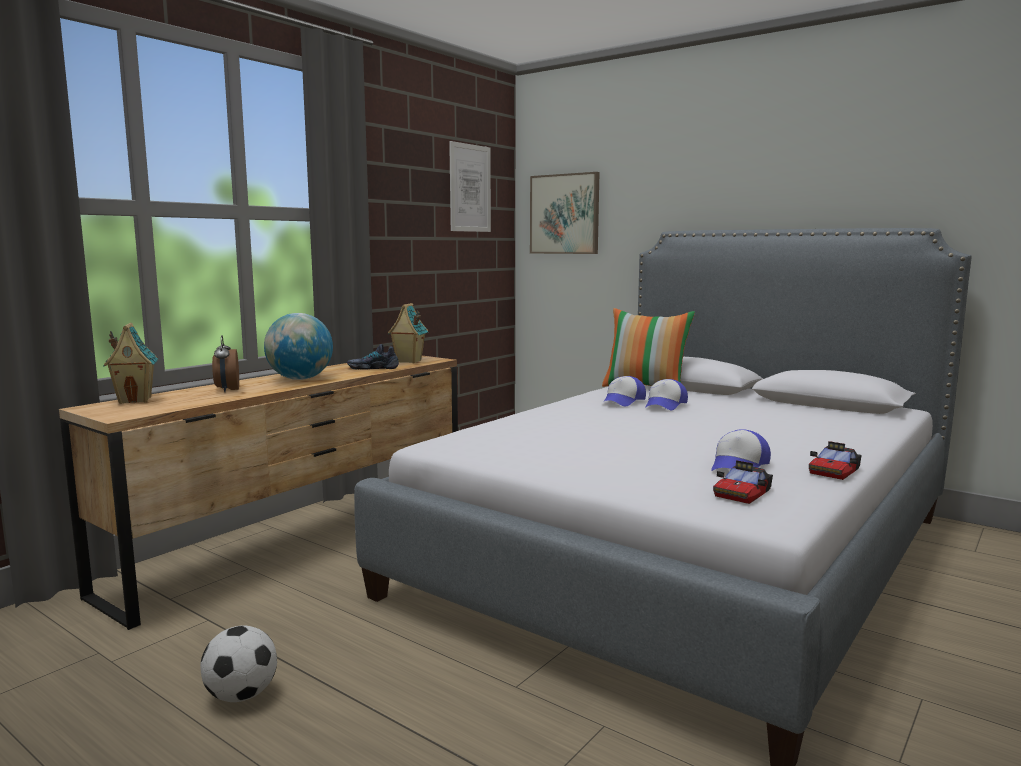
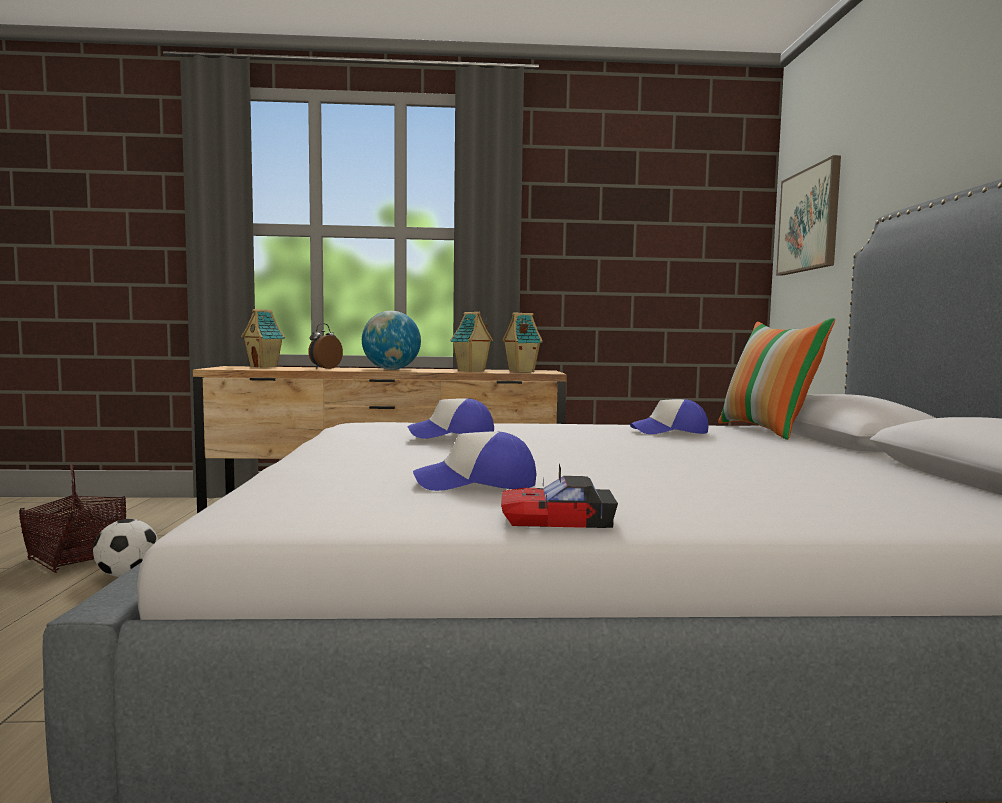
camera: 50 degrees right, 5 degrees down
(107, 721) = (77, 558): none -> basket
(373, 368) = (471, 371): shoe -> toy house
(470, 188) = (691, 203): picture -> none
(665, 405) = (700, 440): cap -> cap (452, 435)
(743, 493) = (345, 495): toy car -> none

